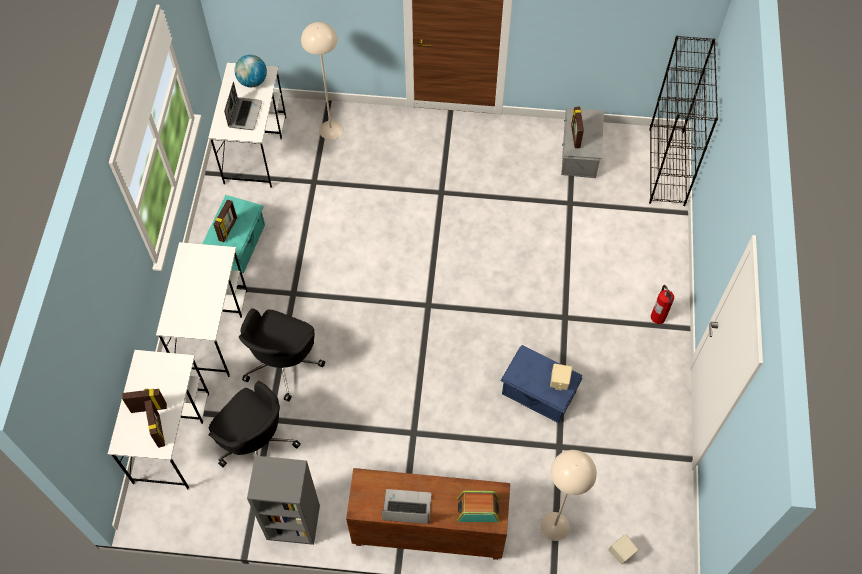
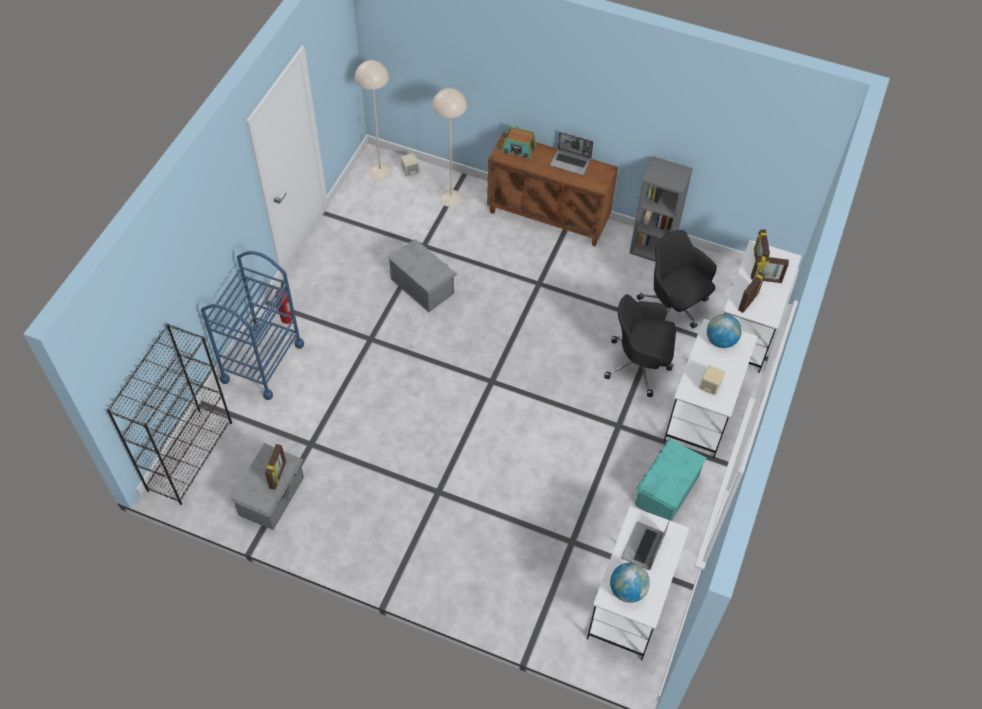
camera: 165 degrees left, 5 degrees down
(194, 318) = (720, 340): none -> globe
(228, 229) = (676, 467): picture frame -> picture frame (747, 301)
(283, 363) = (639, 365): black office chair -> black office chair turned 120 degrees counterclockwise
(331, 130) = (537, 604): beige floor lamp -> beige floor lamp (380, 171)
(538, 394) = (422, 285): blue storage box -> grey storage box
(559, 382) = (409, 256): beige speaker -> beige speaker (710, 387)
(655, 264) = (262, 362): none -> blue cart

